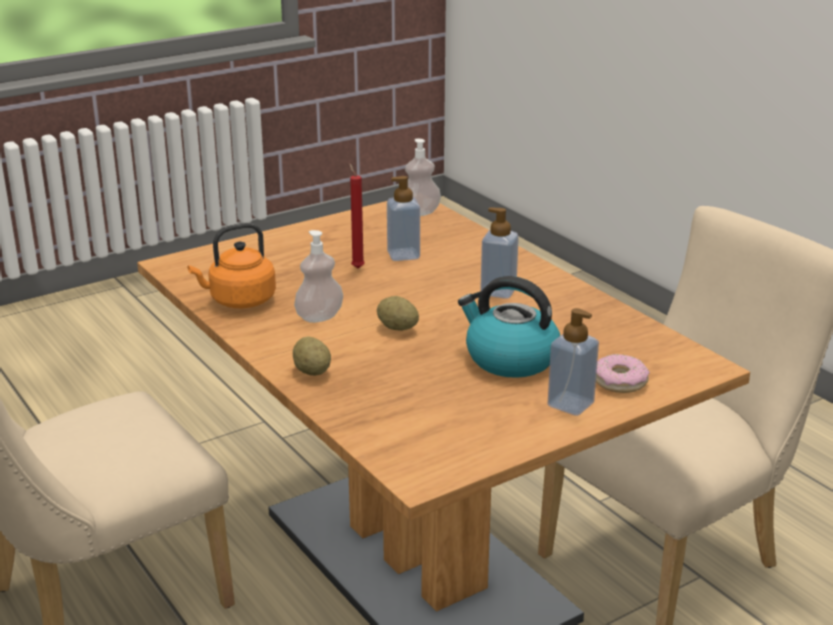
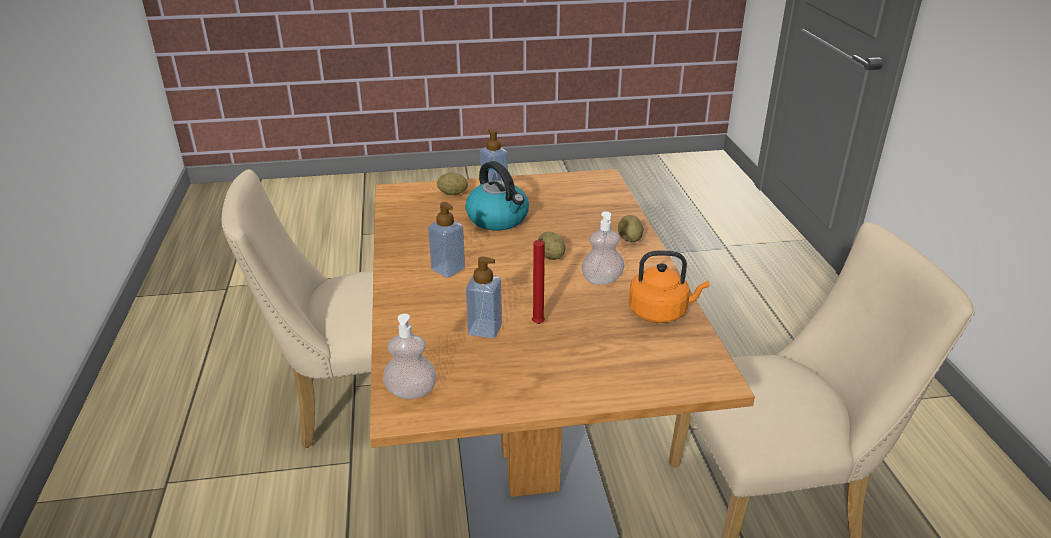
camera: 155 degrees left, 5 degrees up
(620, 381) = (452, 194): donut -> potato

